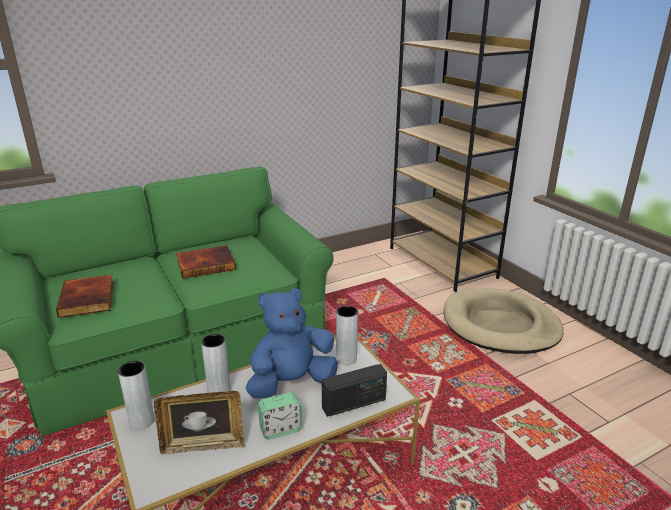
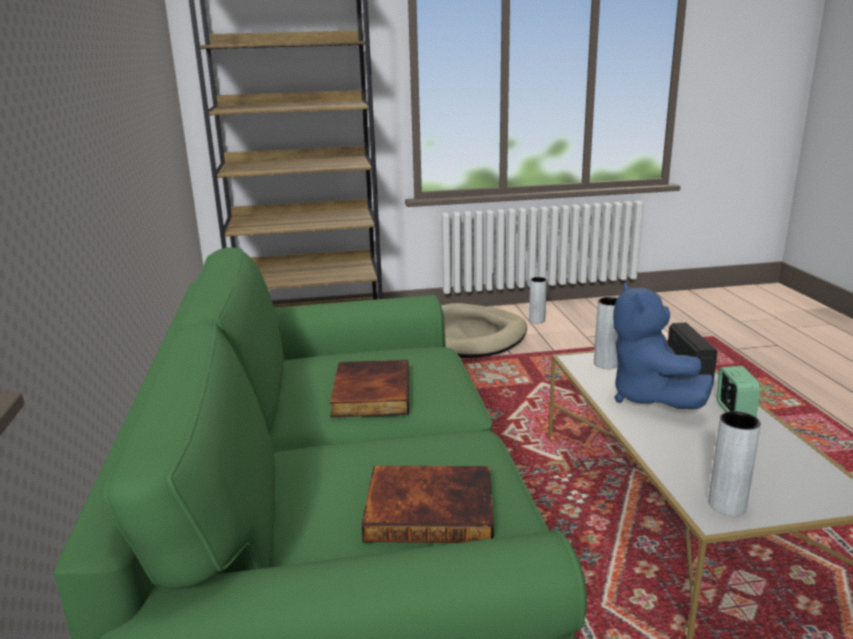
camera: 70 degrees left, 5 degrees down
(203, 445) = (768, 460): picture frame -> none
(219, 391) = (660, 444): grey vase -> grey vase (537, 320)

